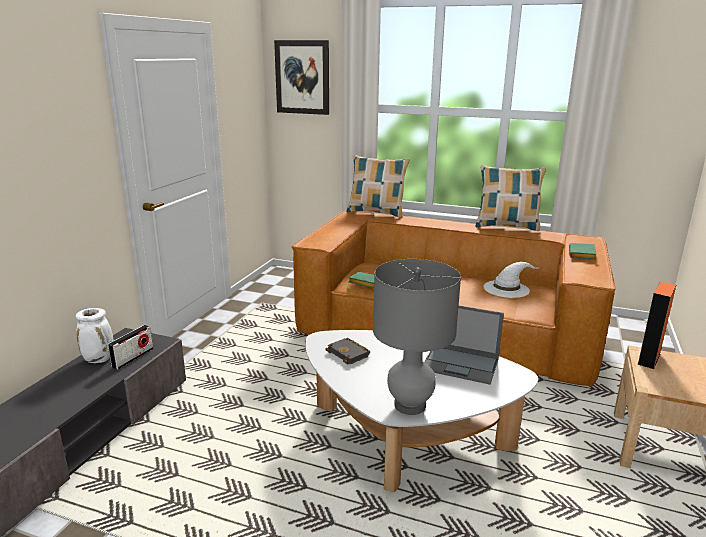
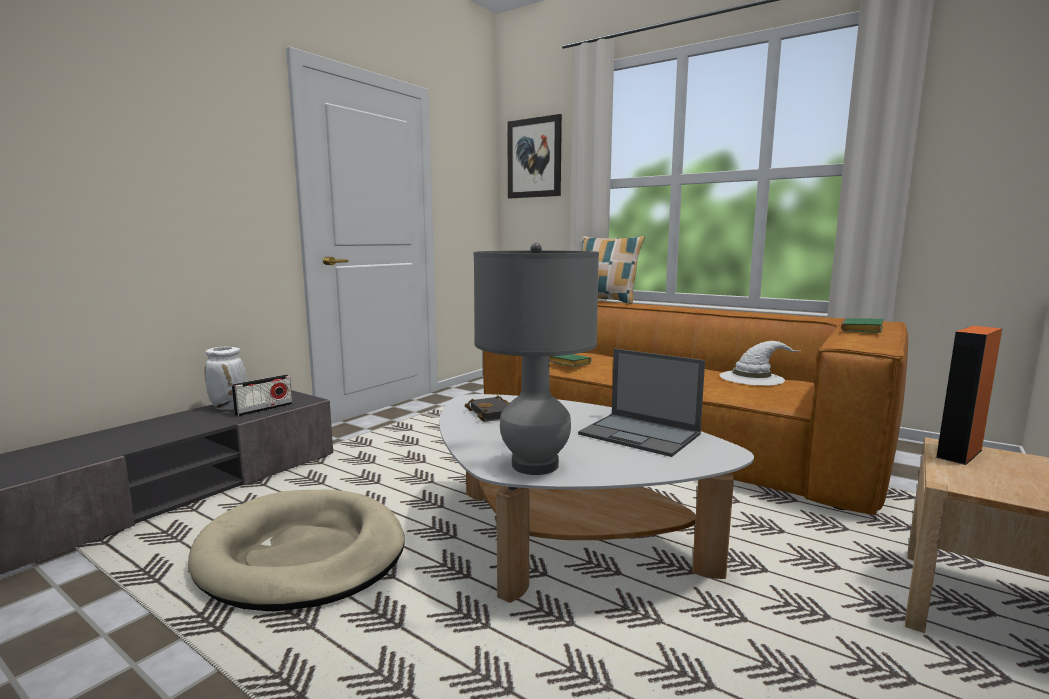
camera: 15 degrees right, 10 degrees down
(226, 480) = (302, 554): none -> beige dog bed
(506, 226) = (765, 312): pillow -> none

